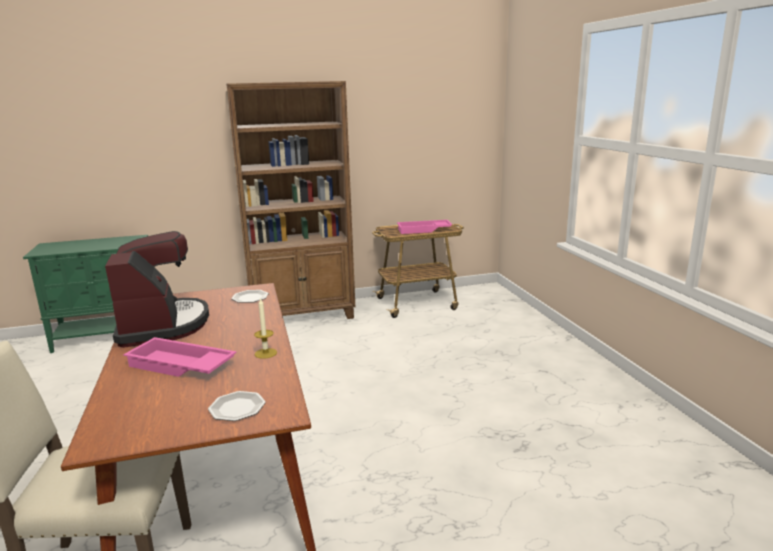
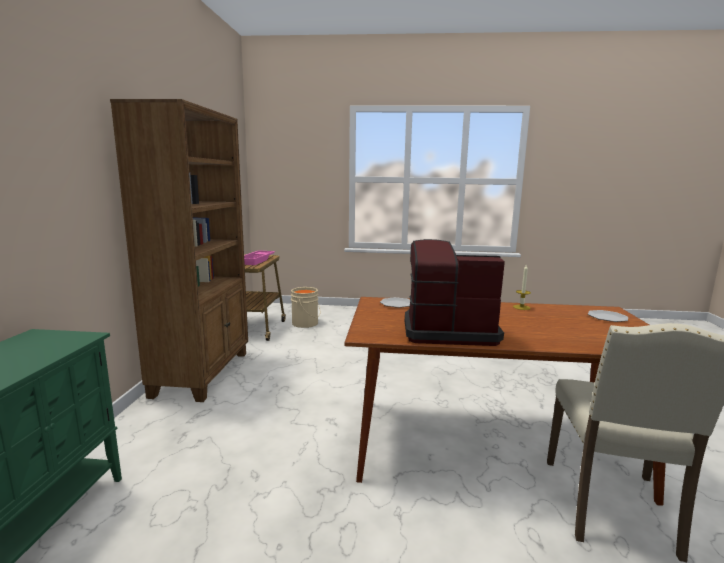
camera: 70 degrees left, 5 degrees down
(179, 366) = (542, 328): pink tray -> none
(461, 321) = (306, 323): none -> beige bucket

